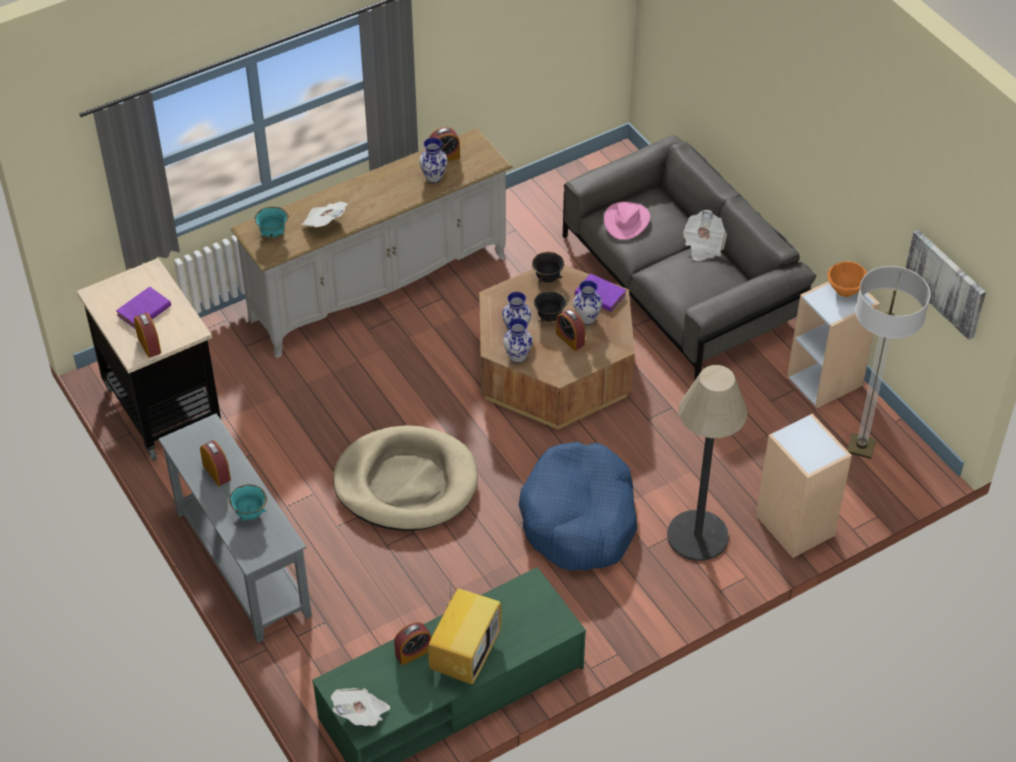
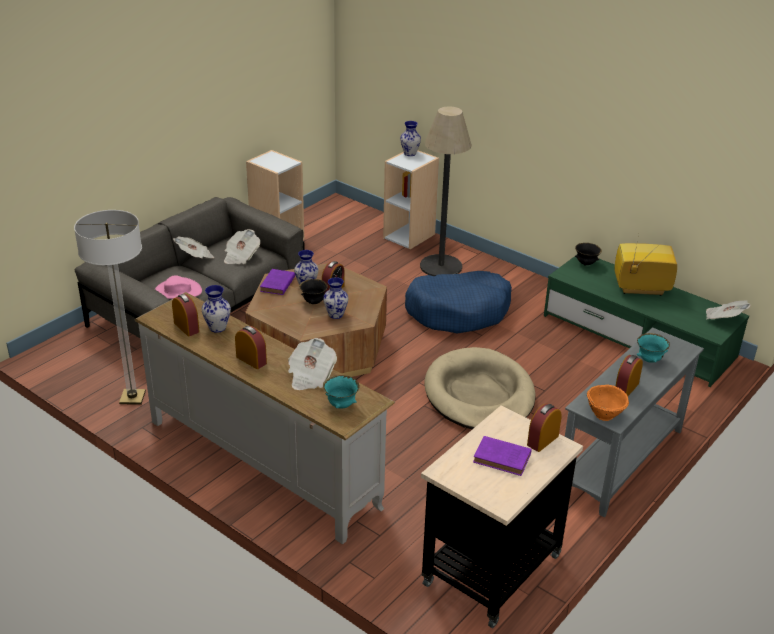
camera: 110 degrees left, 15 degrees down
(413, 652) = (658, 309): alarm clock -> alarm clock (251, 360)
(517, 356) = (364, 309): vase -> vase (410, 154)
(547, 278) = (269, 310): black bowl -> black bowl (586, 264)
(688, 283) = (241, 256): none -> newspaper
(845, 290) = (265, 160): orange bowl -> orange bowl (605, 414)
(861, 447) = (330, 222): floor lamp -> floor lamp (132, 398)
(946, 283) = (301, 76): picture -> none

